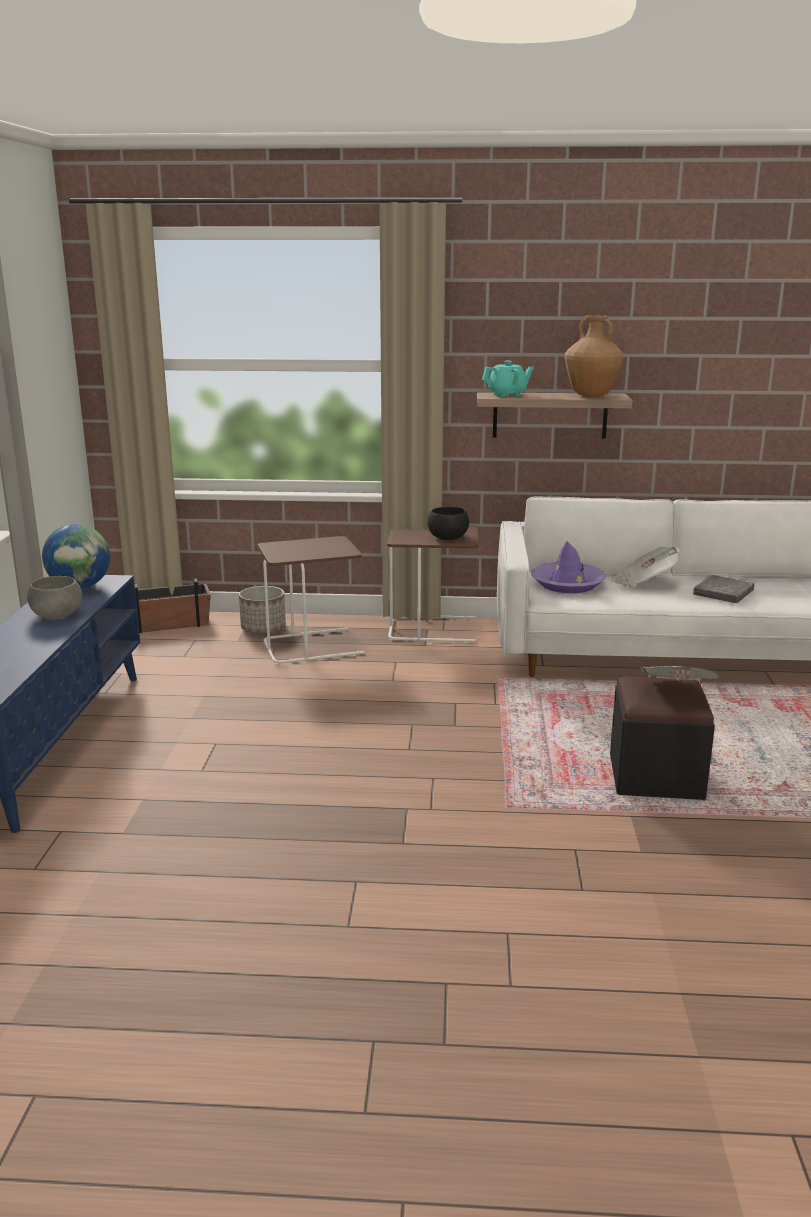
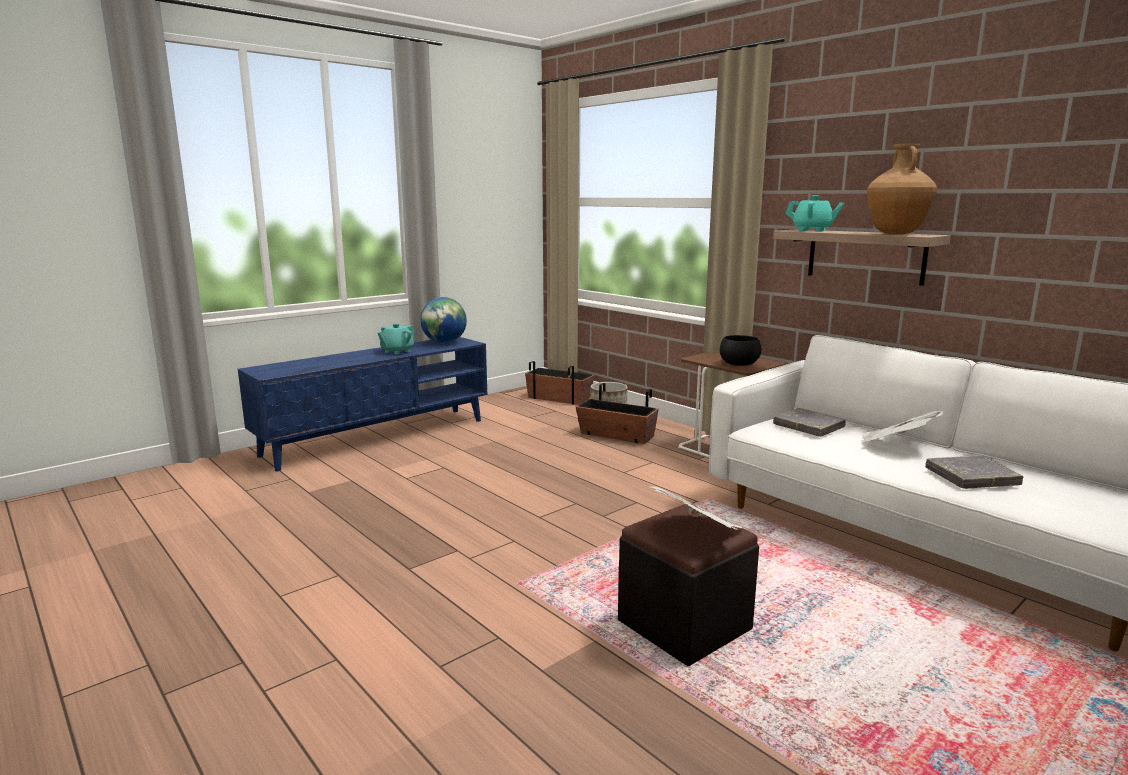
camera: 45 degrees right, 5 degrees down
(56, 615) = (397, 351): grey bowl -> turquoise teapot
(313, 646) = (616, 435): brown side table -> planter
(567, 584) = (808, 426): purple hat -> grey book

